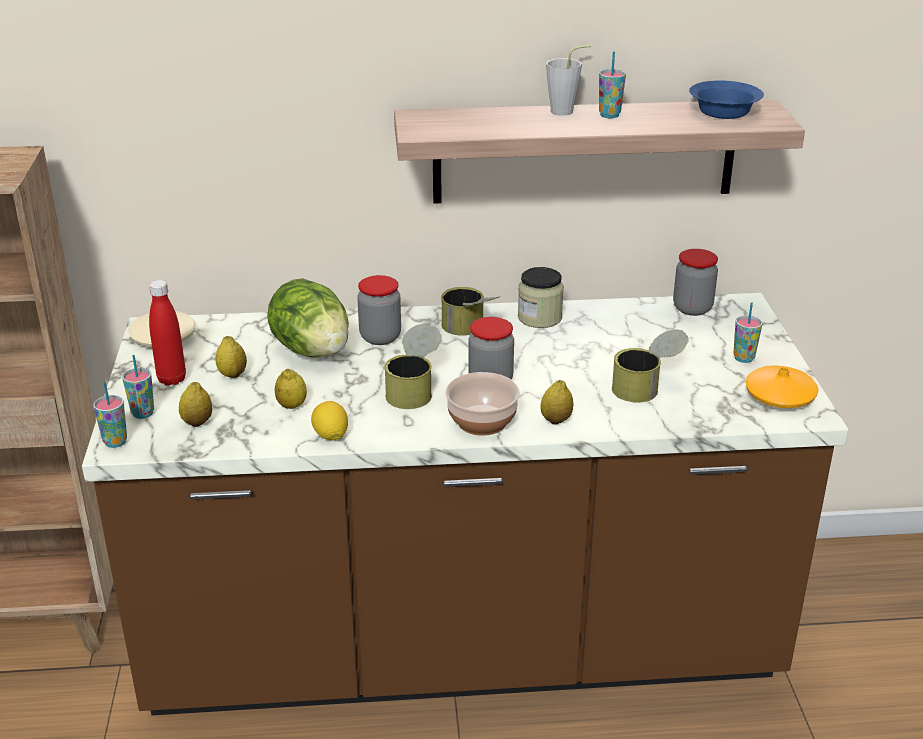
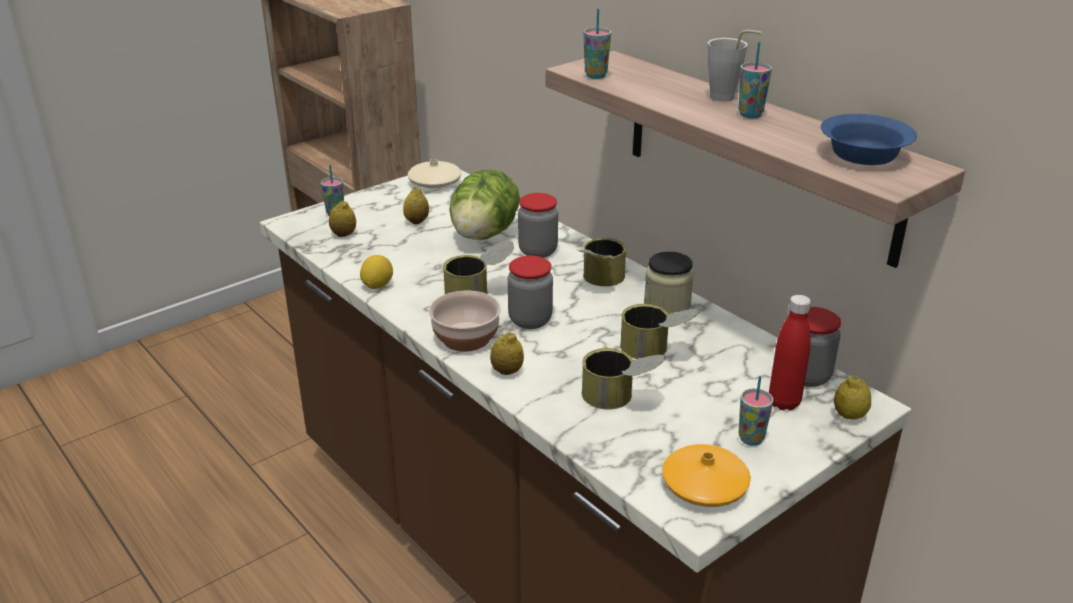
camera: 55 degrees right, 0 degrees up
(115, 442) = (293, 220): cup -> cup (596, 76)
(172, 379) = (386, 206): red bottle -> red bottle (784, 402)
(292, 406) = (401, 256): lemon -> lemon (849, 415)
(599, 348) = (656, 351): none -> can

